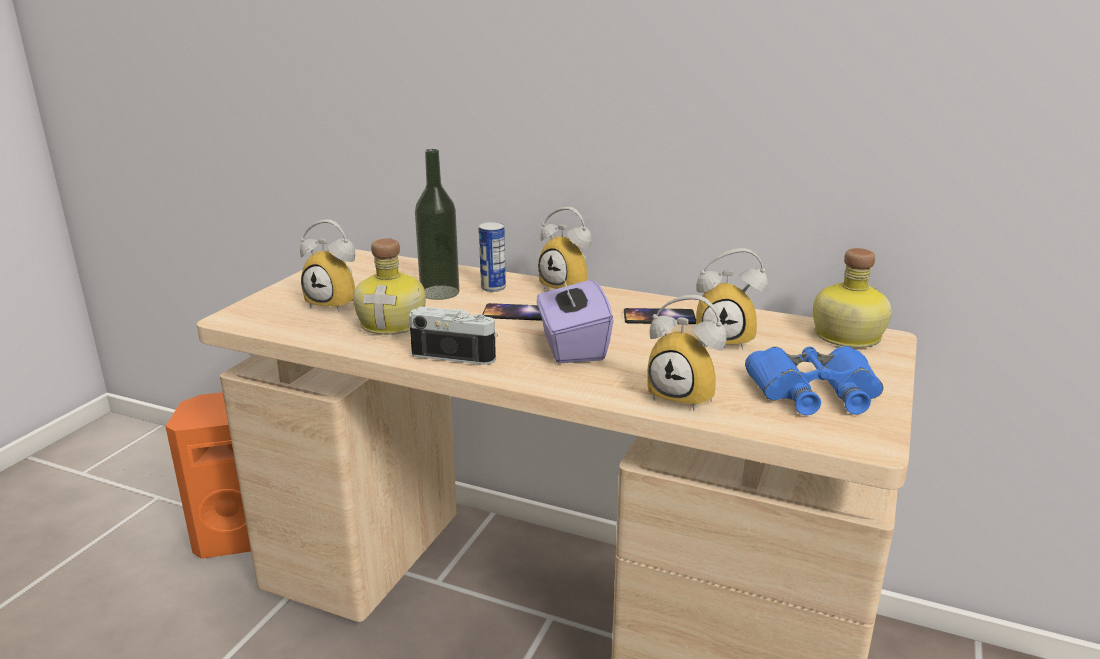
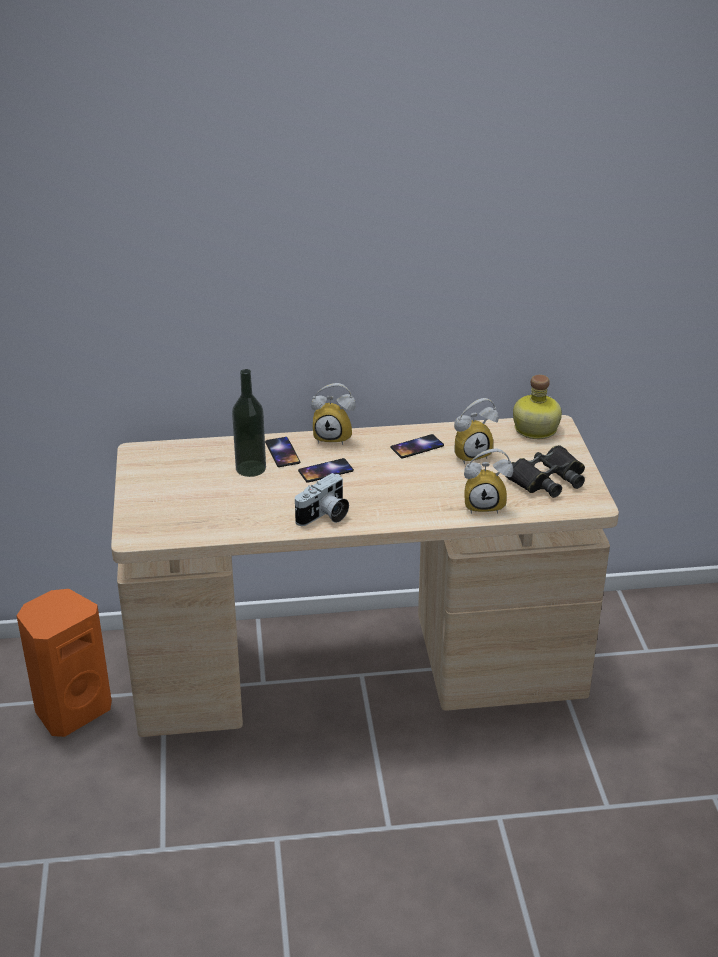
camera: 30 degrees left, 10 degrees up
(338, 303) = (192, 501): alarm clock -> none
(394, 323) = (254, 505): bottle -> none
(457, 352) = (324, 516): camera -> camera turned 150 degrees clockwise
(493, 288) = (282, 452): can -> phone
(572, 346) = (388, 488): purple tissue box -> none
(814, 392) = (547, 479): blue binoculars -> black binoculars

